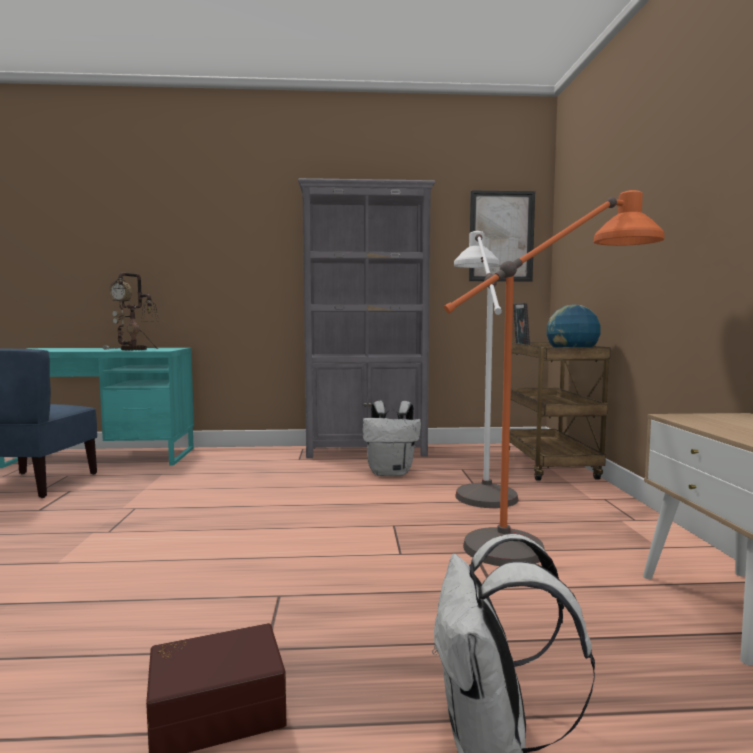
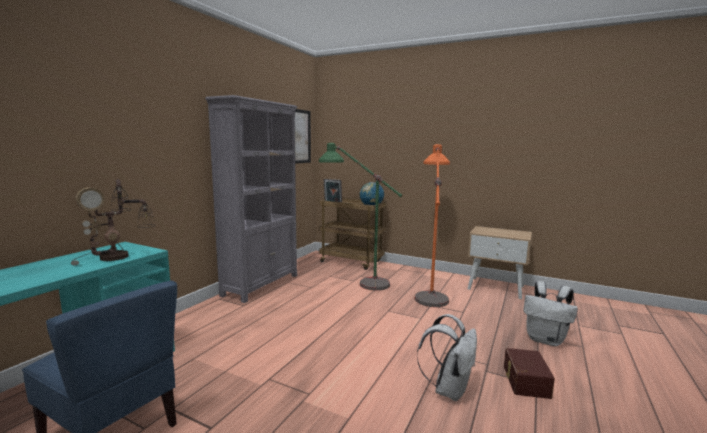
camera: 60 degrees left, 5 degrees up
(391, 473) = (312, 290): white backpack -> white backpack (449, 389)
(480, 484) = (356, 280): white floor lamp -> green floor lamp

